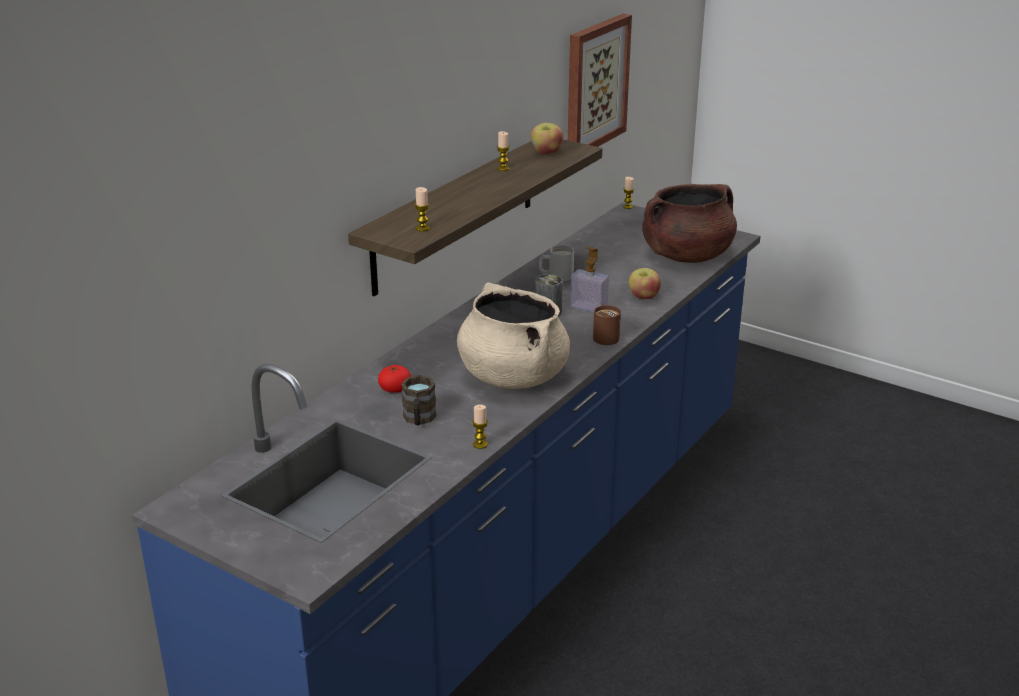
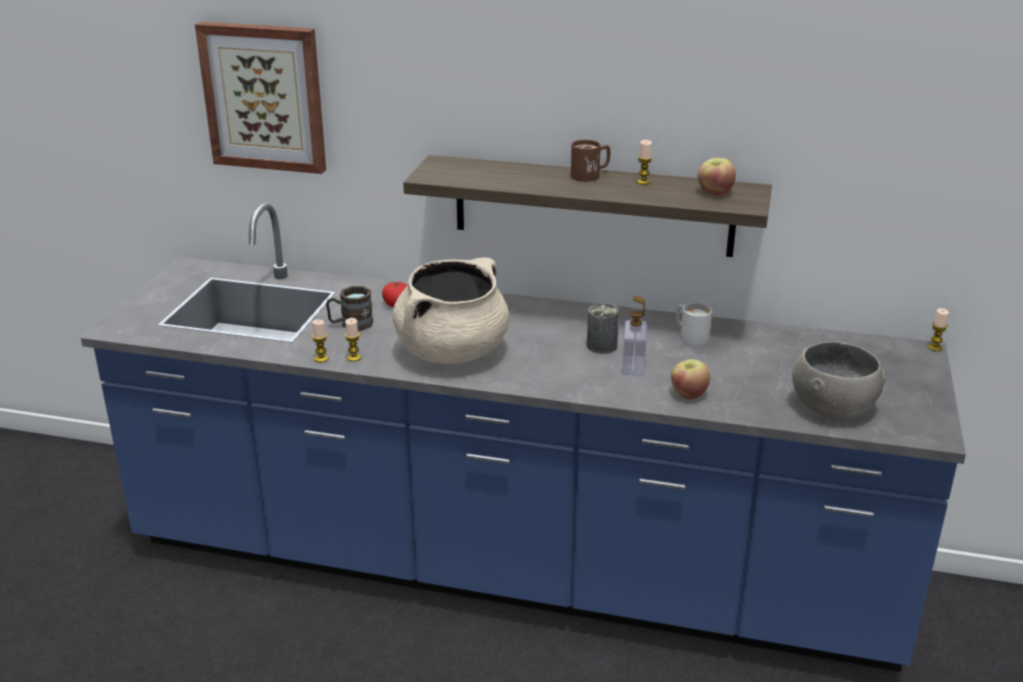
camera: 70 degrees right, 0 degrees up
(422, 228) = (458, 176): candle -> candle (354, 358)
(595, 84) = (906, 165): picture -> picture (264, 97)
(605, 336) = (573, 385): brown mug -> brown mug (590, 175)
(686, 256) = (832, 407): brown cooking pot -> grey bowl

